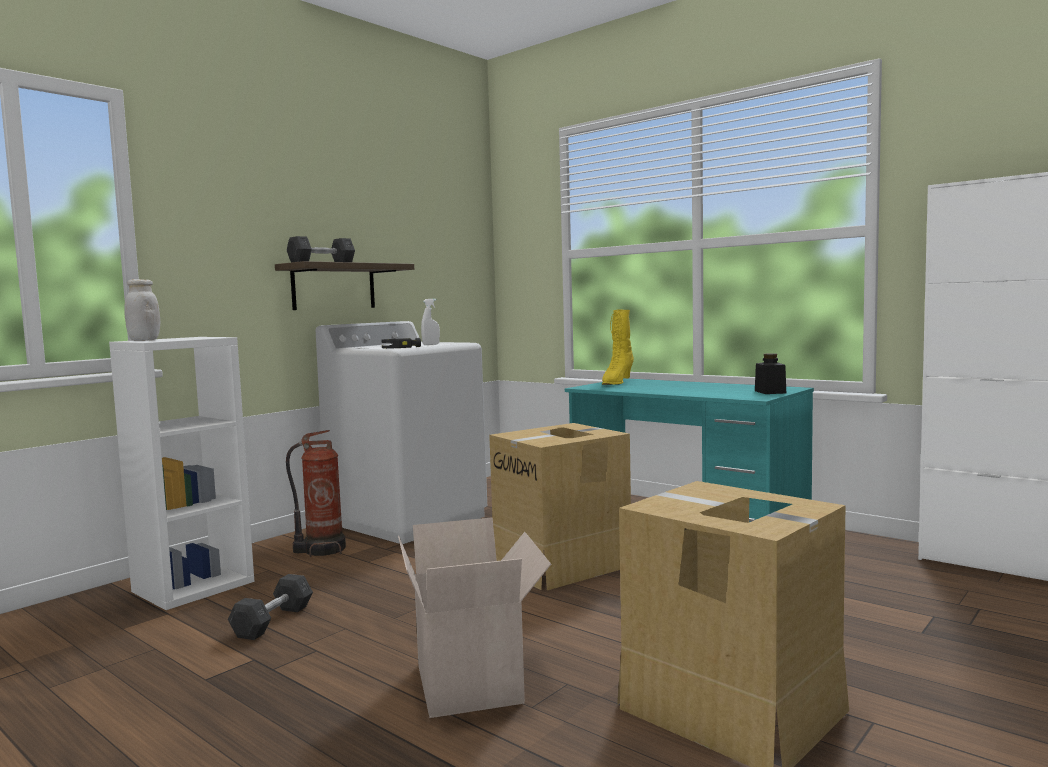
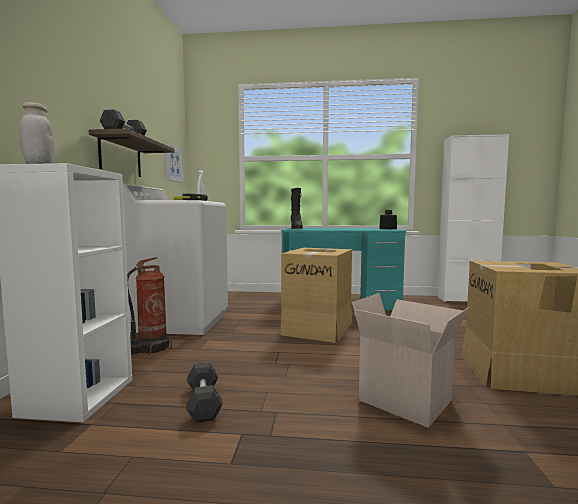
camera: 35 degrees left, 0 degrees up
(455, 274) = (173, 163): none -> picture
(616, 382) = (296, 228): yellow boot -> black boot

